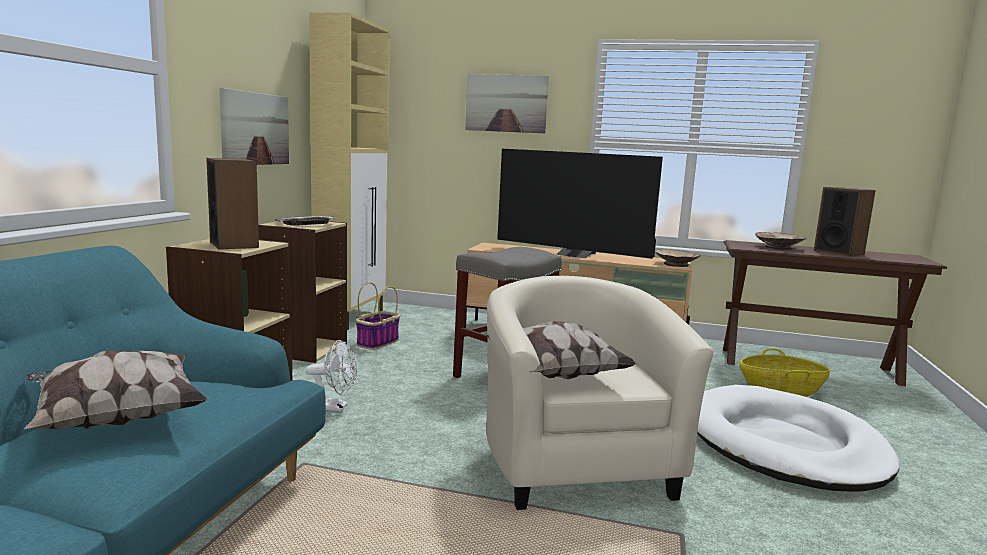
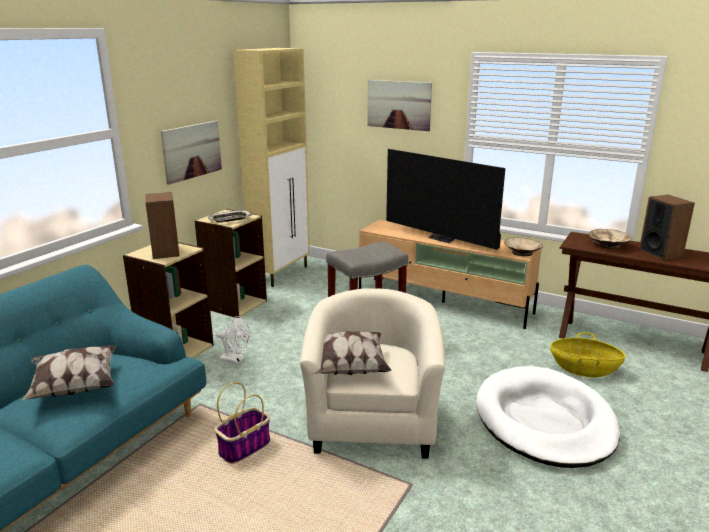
camera: 15 degrees right, 10 degrees up
(378, 342) = (289, 300): basket -> basket (245, 447)

